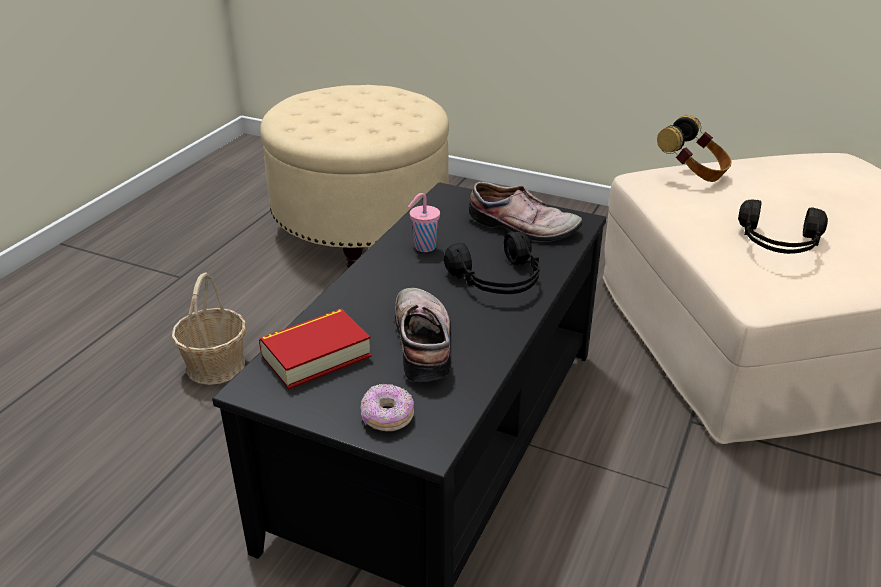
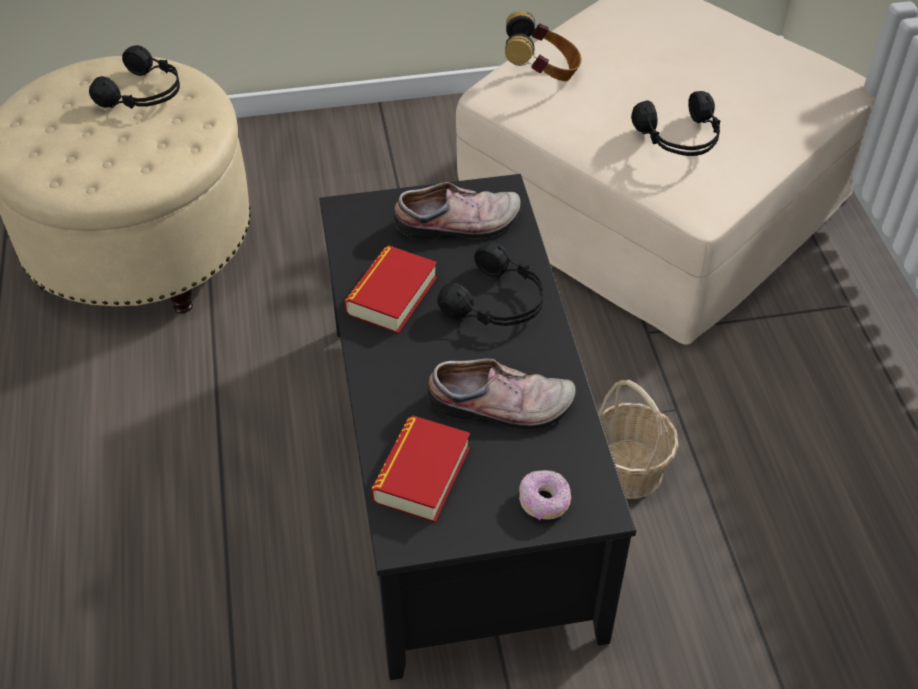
camera: 35 degrees left, 15 degrees up
(216, 366) = (154, 511): basket -> basket (628, 469)
(392, 106) = (144, 94): none -> black headphones
(423, 247) = (392, 296): pink cup -> book
(426, 342) = (501, 407): shoe -> shoe turned 135 degrees clockwise

